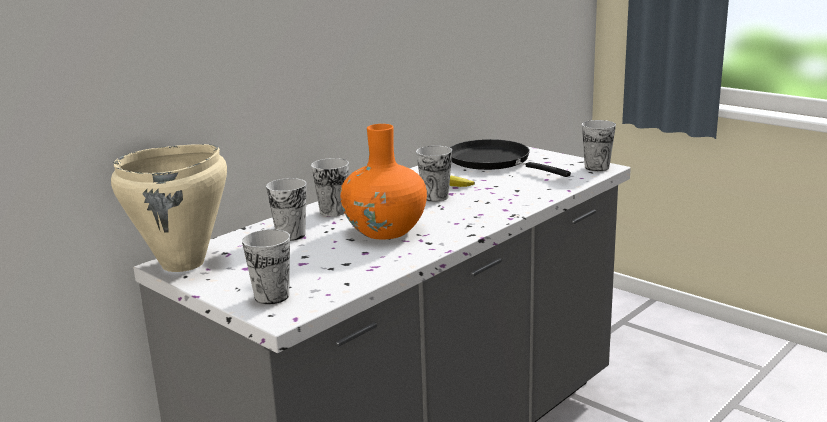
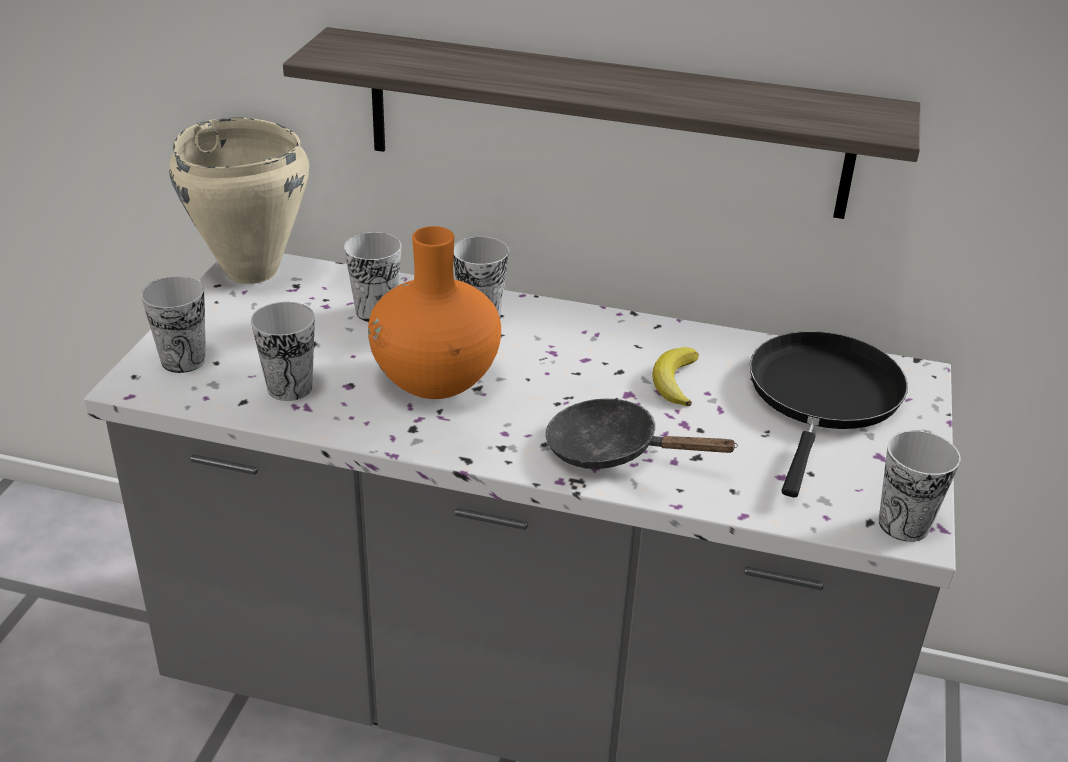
camera: 60 degrees right, 15 degrees up
(340, 70) = (605, 123): none -> shelf
(435, 197) = (600, 384): cup -> cup (290, 387)
(495, 204) = (612, 450): none -> black frying pan

